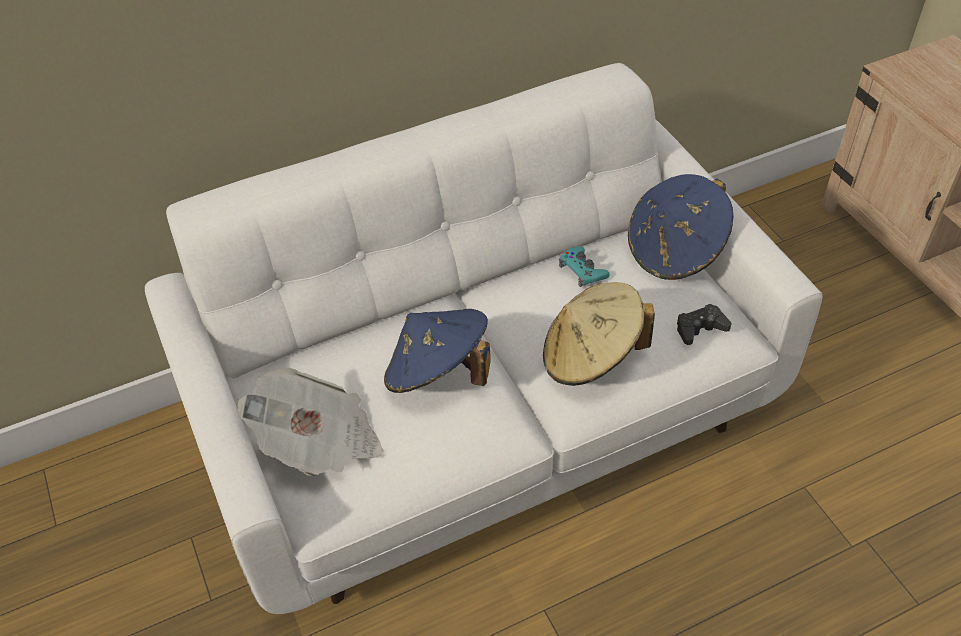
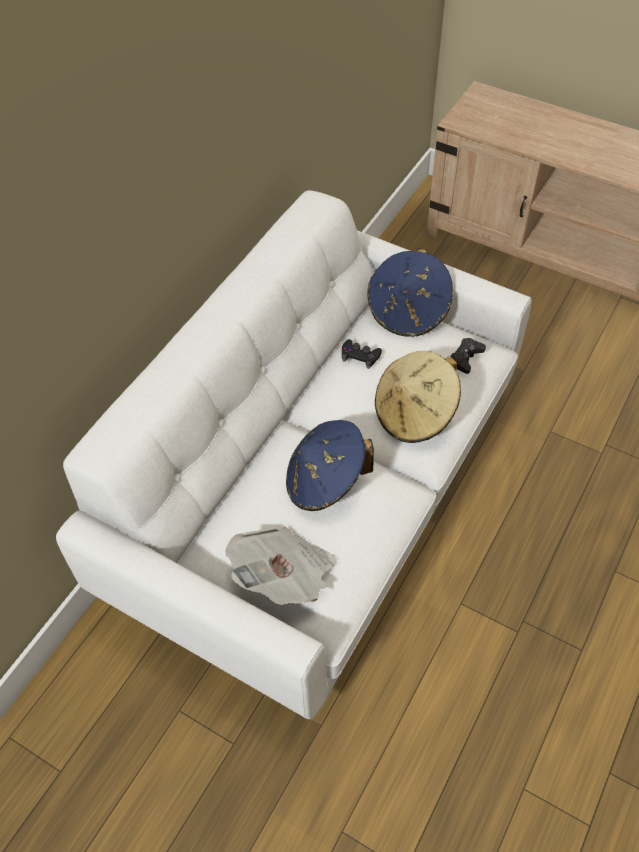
camera: 35 degrees left, 5 degrees up
(582, 270) = (360, 356): turquoise game controller -> black game controller

